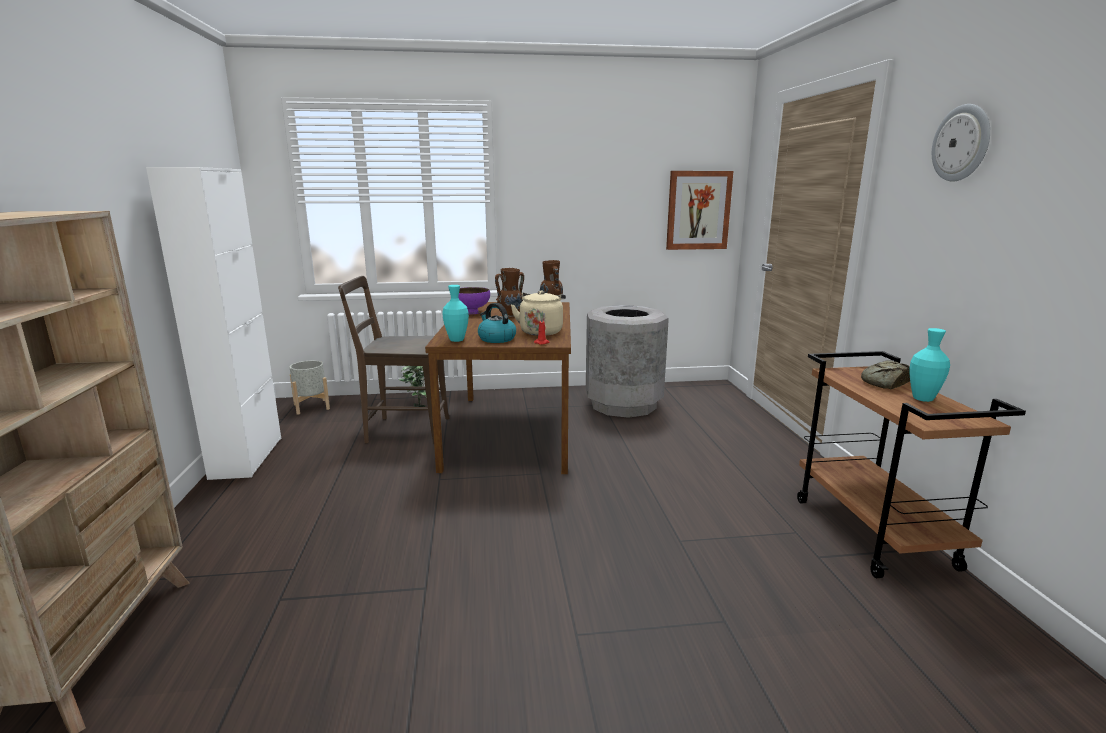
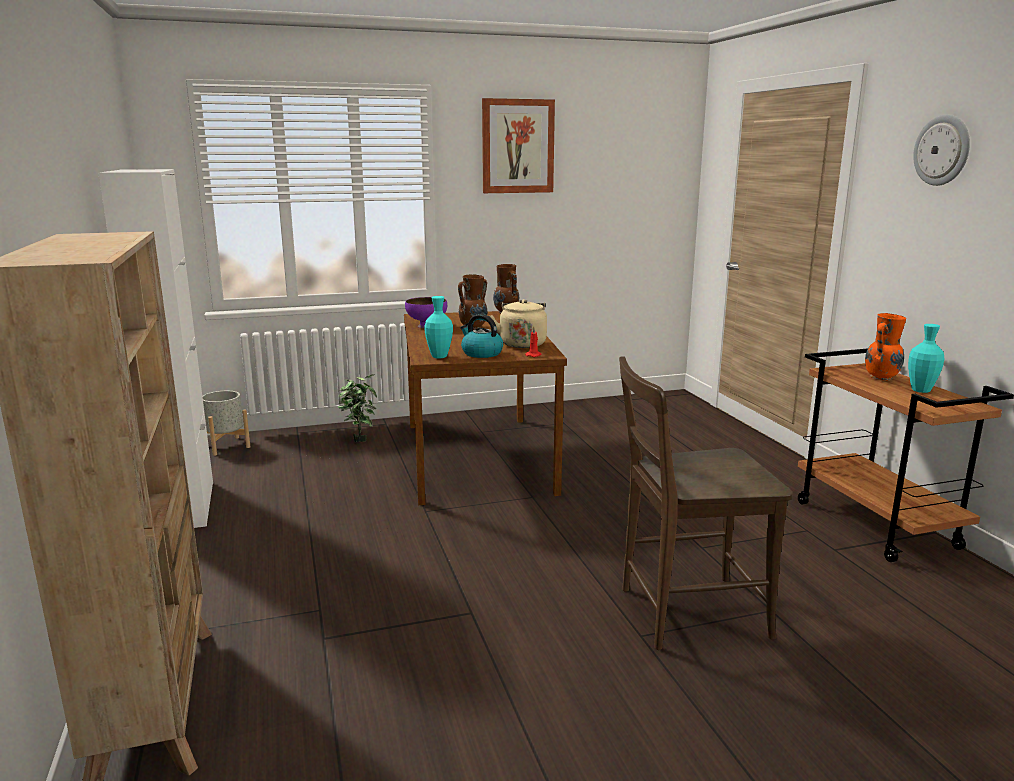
camera: 10 degrees left, 0 degrees up
(403, 430) = (354, 464): brown chair -> brown chair (685, 613)
(624, 405) = (586, 422): grey trash can -> none
(698, 210) = (652, 205): picture -> picture (517, 146)
(885, 382) = (881, 378): bread -> orange vase

